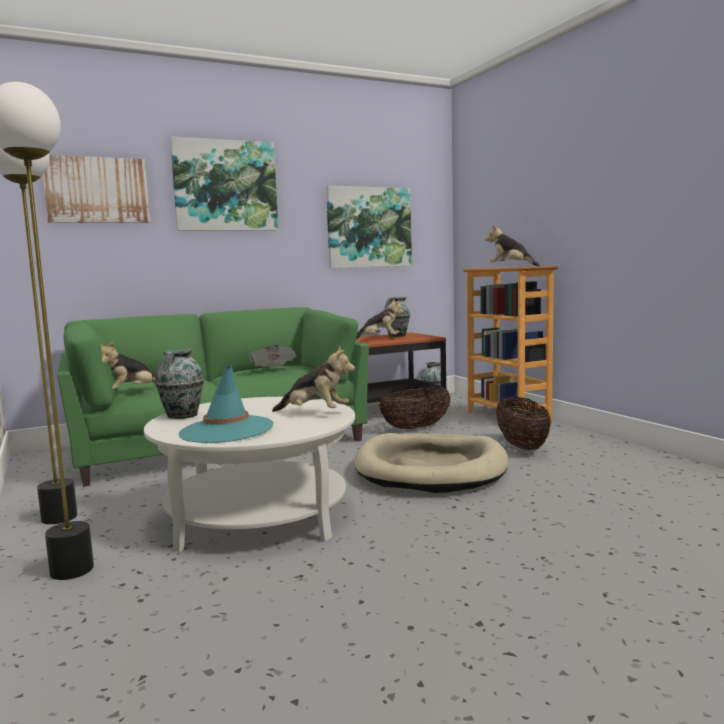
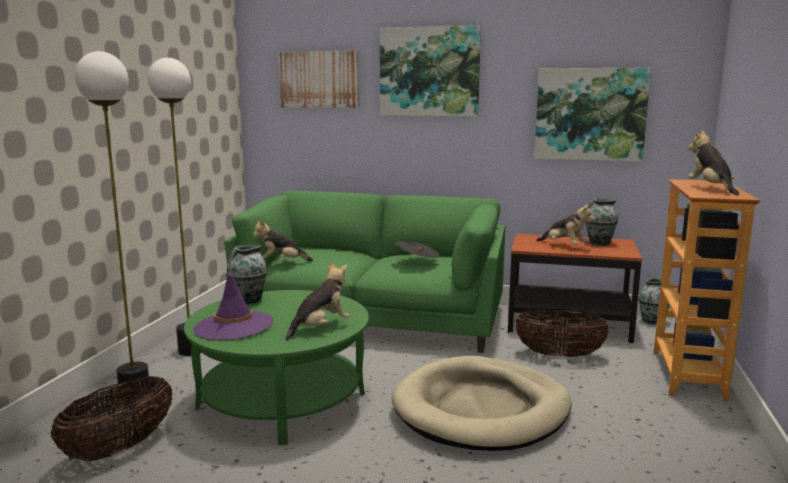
camera: 40 degrees right, 5 degrees up
(226, 430) = (233, 326): turquoise hat -> purple hat
(258, 515) = (282, 400): white coffee table -> green coffee table
(315, 413) = (320, 328): plush toy -> plush toy turned 105 degrees counterclockwise
(522, 446) = (623, 420): basket -> basket (119, 448)

